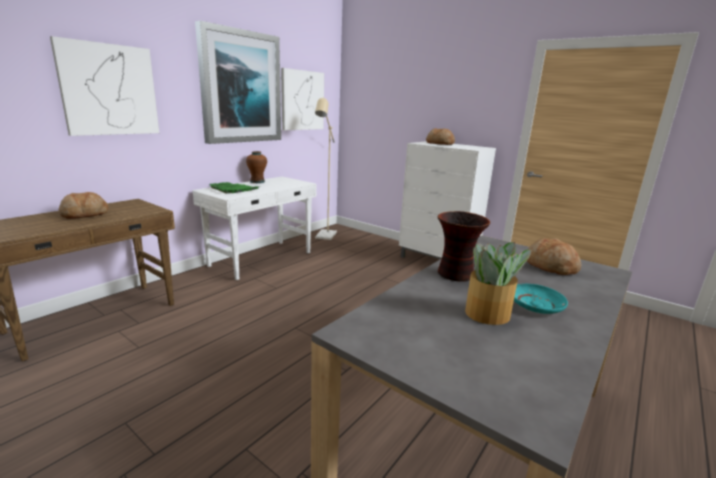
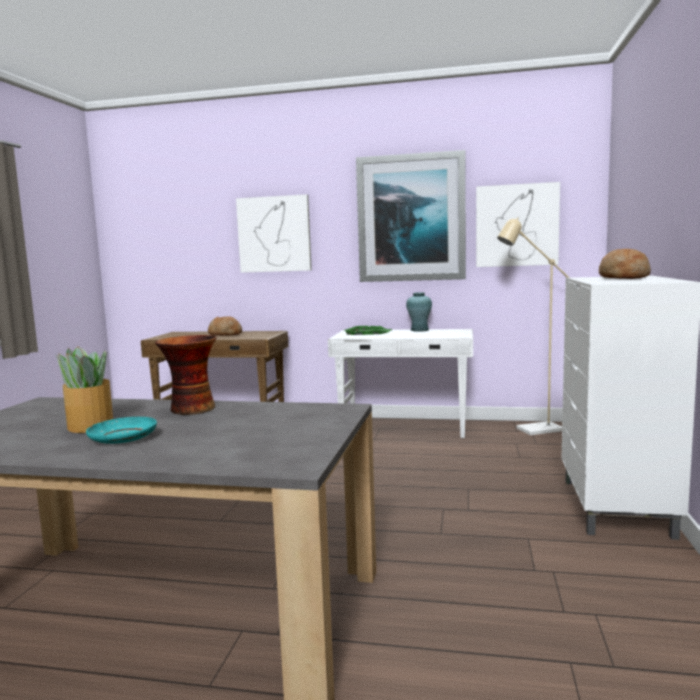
camera: 65 degrees right, 10 degrees down
(257, 182) = (419, 330): brown vase -> turquoise vase
(550, 266) = (270, 437): bread -> none

